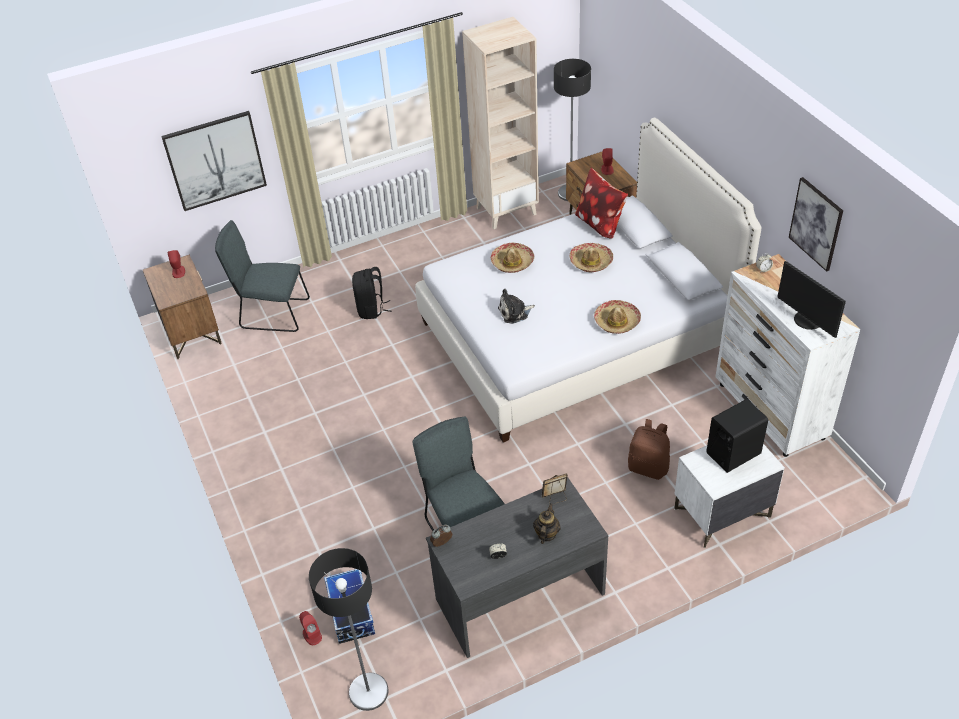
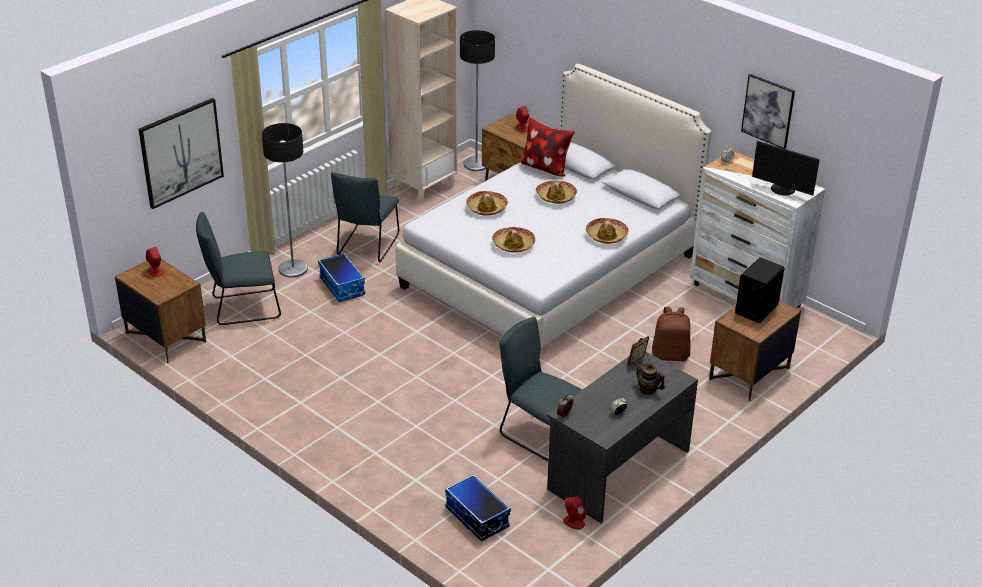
camera: 25 degrees left, 10 degrees down
(312, 635) = (451, 542): red speaker -> red speaker (573, 522)
(368, 692) = (530, 569): floor lamp -> floor lamp (292, 269)
(371, 309) = (342, 286): black backpack -> storage box
(417, 268) = (366, 247): none -> grey chair
(515, 312) = (513, 244): plush toy -> hat
(546, 534) = (648, 389): teapot -> teapot turned 45 degrees counterclockwise
(721, 513) = (749, 374): white nightstand -> brown nightstand

